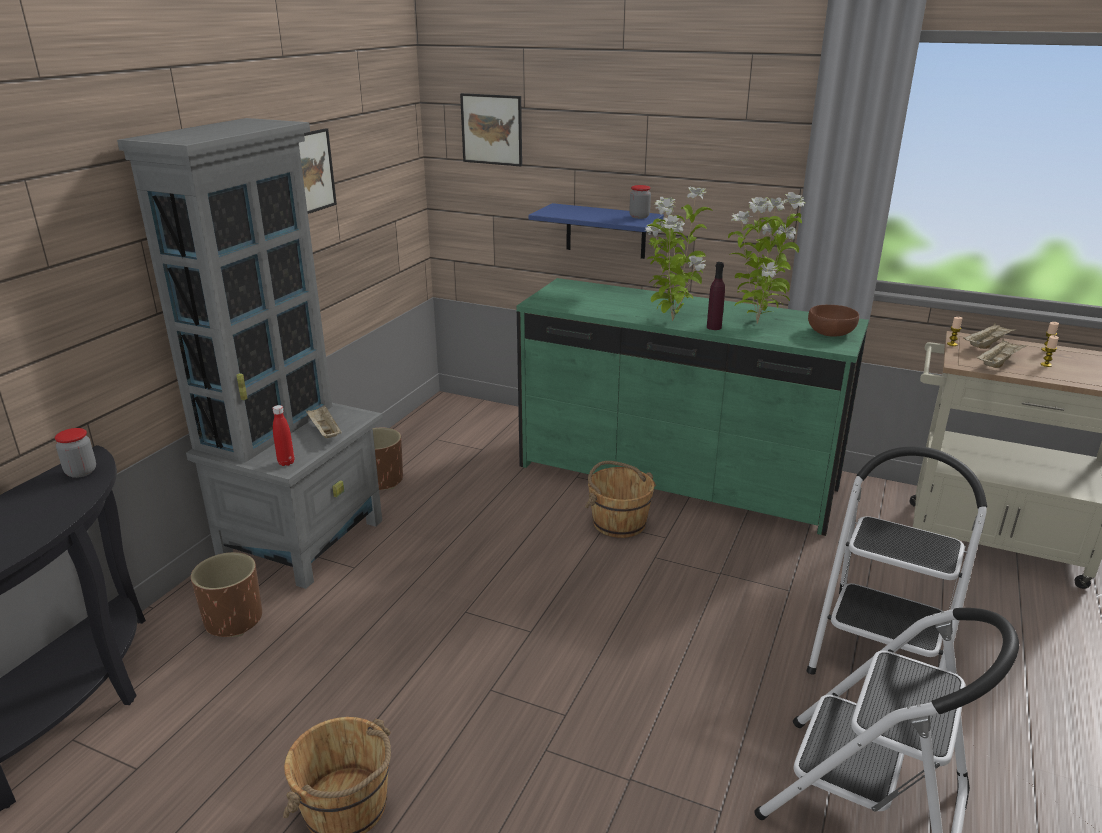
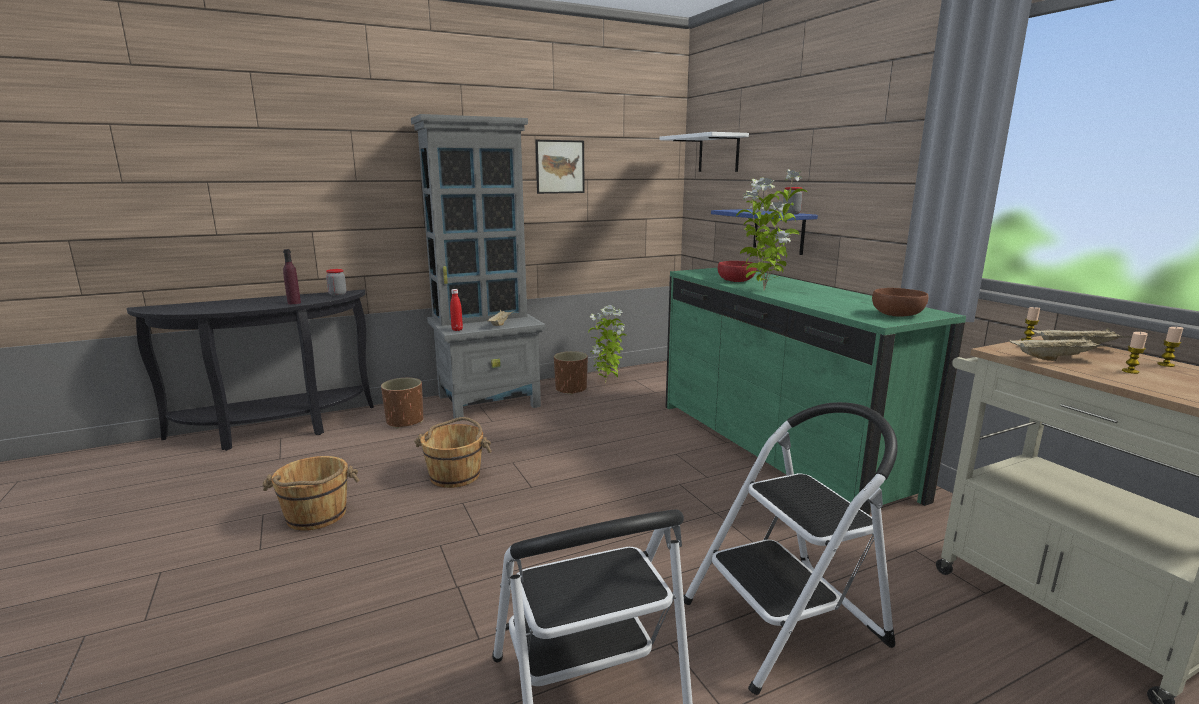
camera: 40 degrees right, 10 degrees down
(492, 129) = (718, 153): picture -> white shelf
(616, 308) = (736, 280): none -> red bowl
(618, 522) = (685, 456): brown bucket -> brown bucket (455, 475)
(714, 327) = (790, 297): purple bottle -> purple bottle (294, 303)
(757, 322) = (838, 301): potted plant -> potted plant (606, 383)

